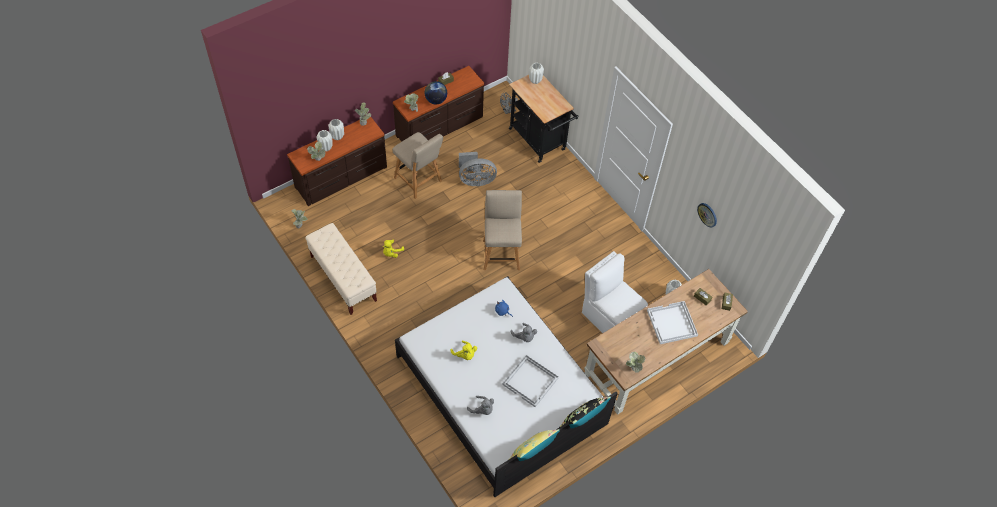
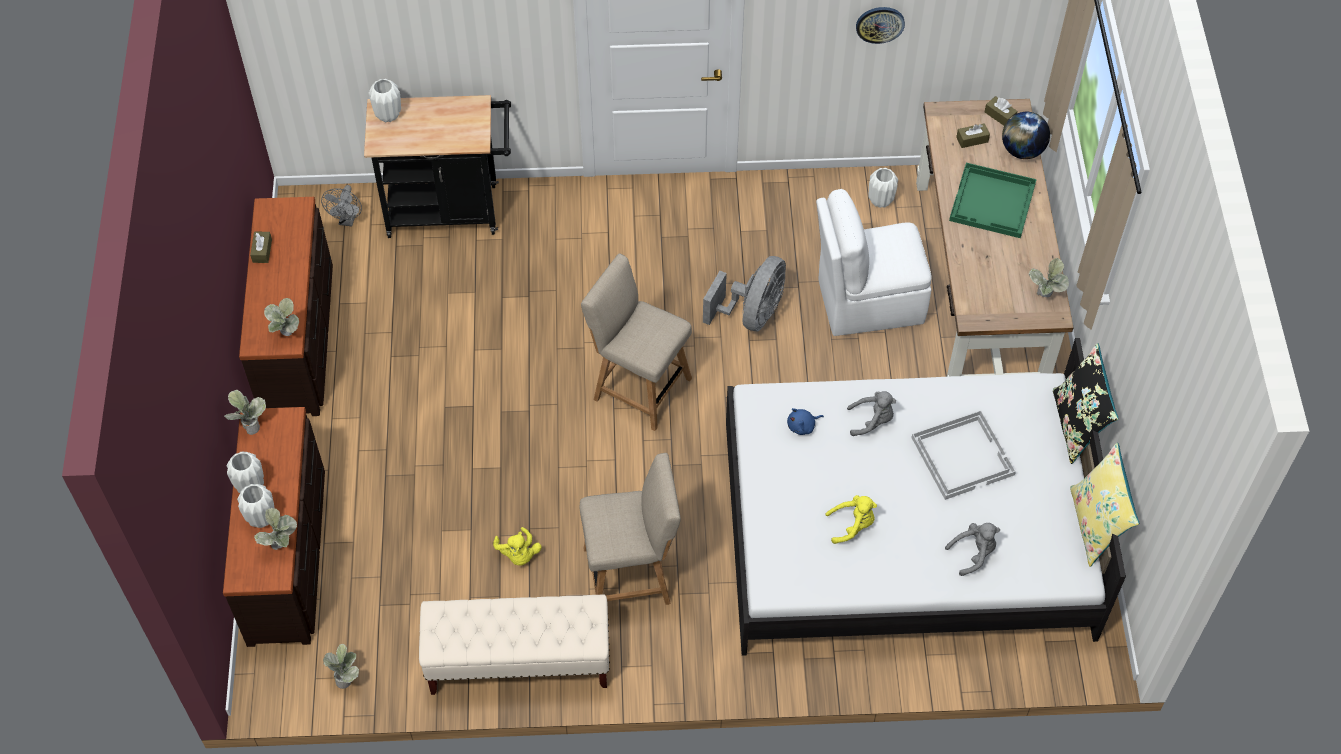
camera: 55 degrees left, 0 degrees up
(419, 181) = (394, 432): beige chair -> beige chair (632, 574)
(436, 100) = (294, 288): globe -> globe (1022, 150)
(475, 180) = (458, 345): grey fan -> grey fan (752, 314)
(671, 323) = (993, 203): white tray -> green tray

